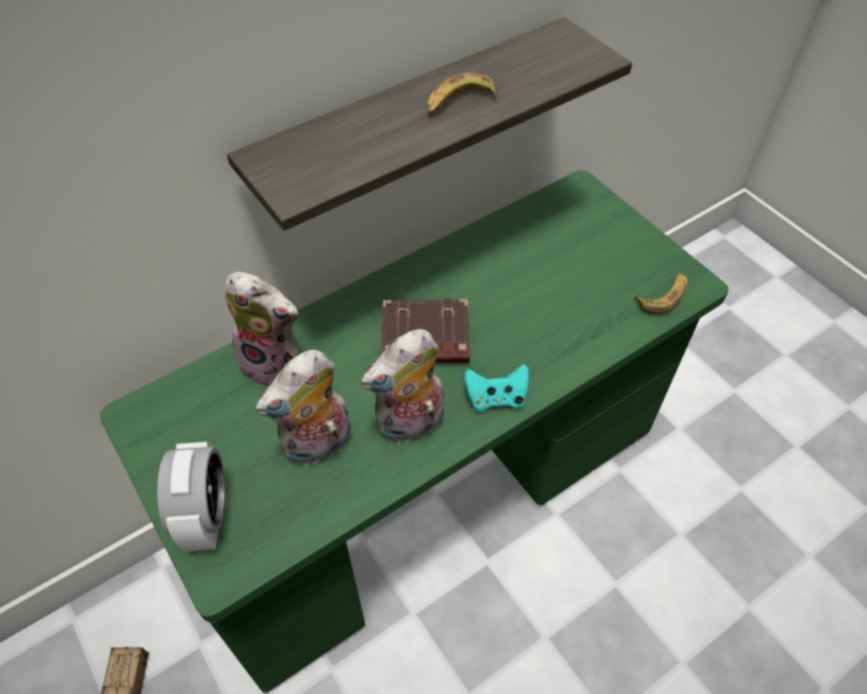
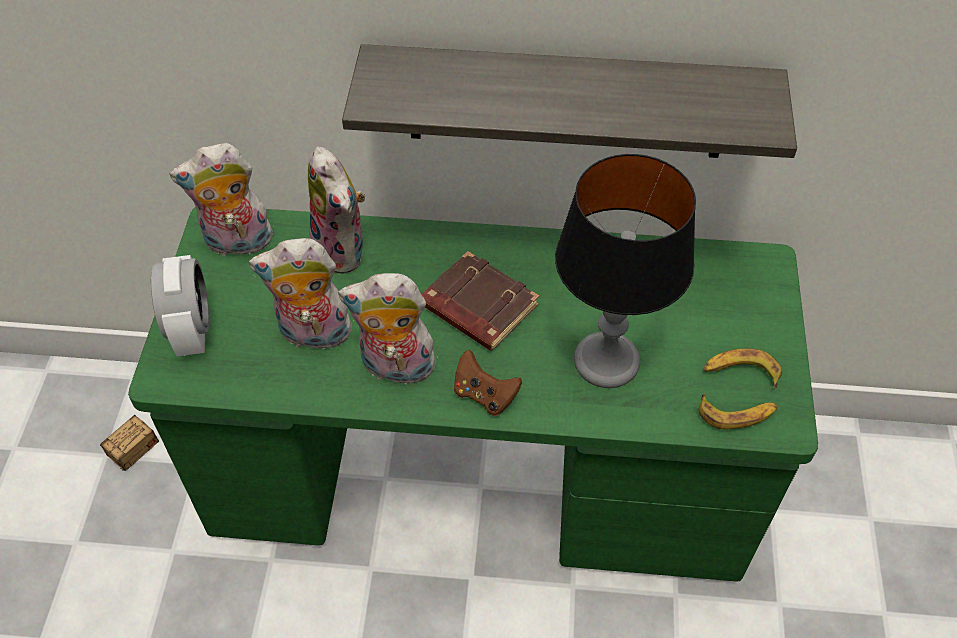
camera: 40 degrees right, 0 degrees up
(174, 417) = (237, 243): none -> plush toy
(207, 516) = (192, 330): alarm clock -> alarm clock turned 45 degrees counterclockwise
(458, 102) = (586, 98): banana -> banana (740, 372)
(496, 398) = (484, 395): turquoise game controller -> brown game controller
(552, 317) = (607, 362): none -> table lamp

